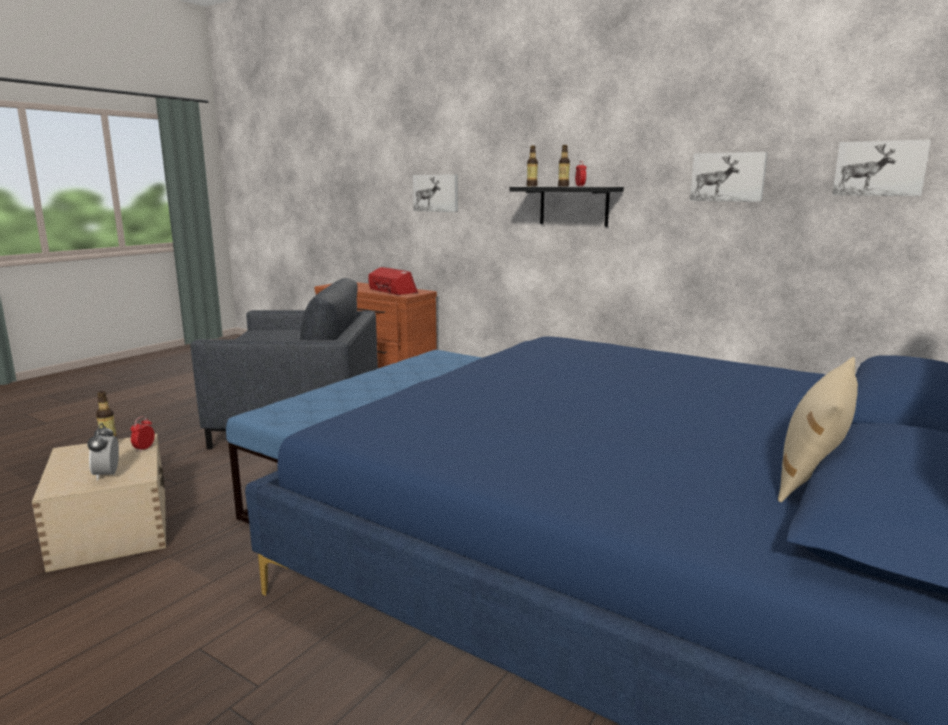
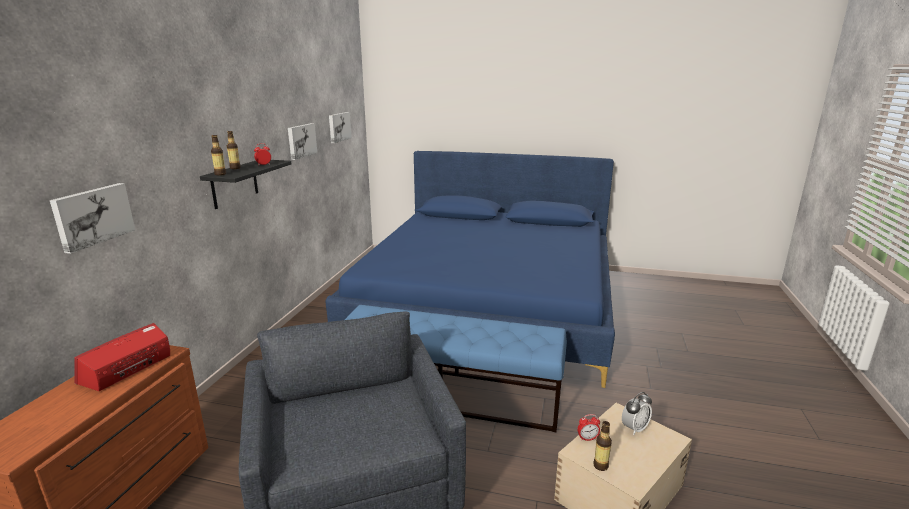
camera: 110 degrees left, 5 degrees up
(814, 467) = (524, 225): beige pillow -> none

